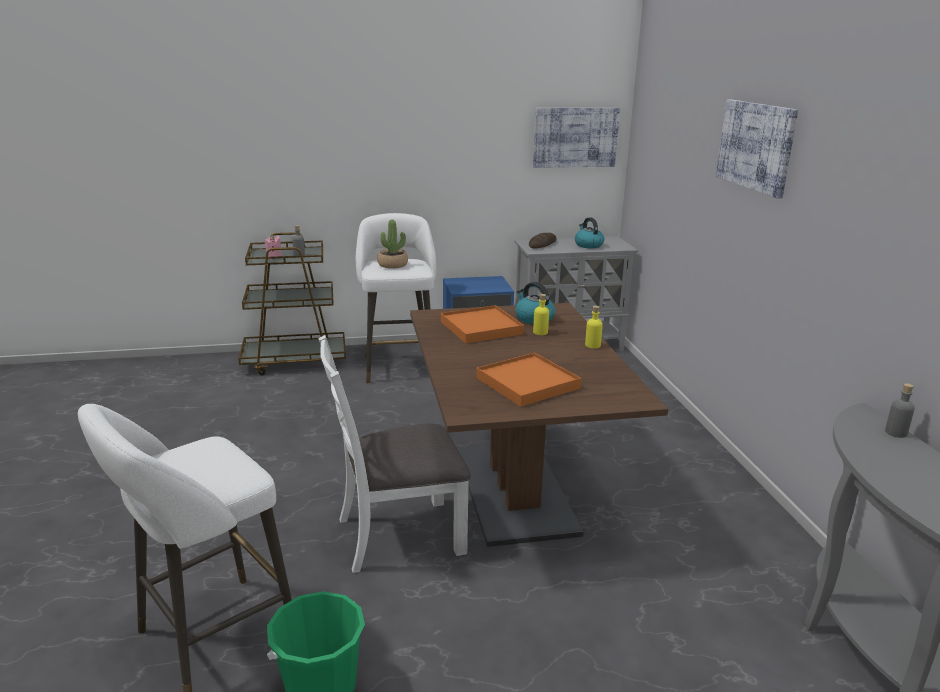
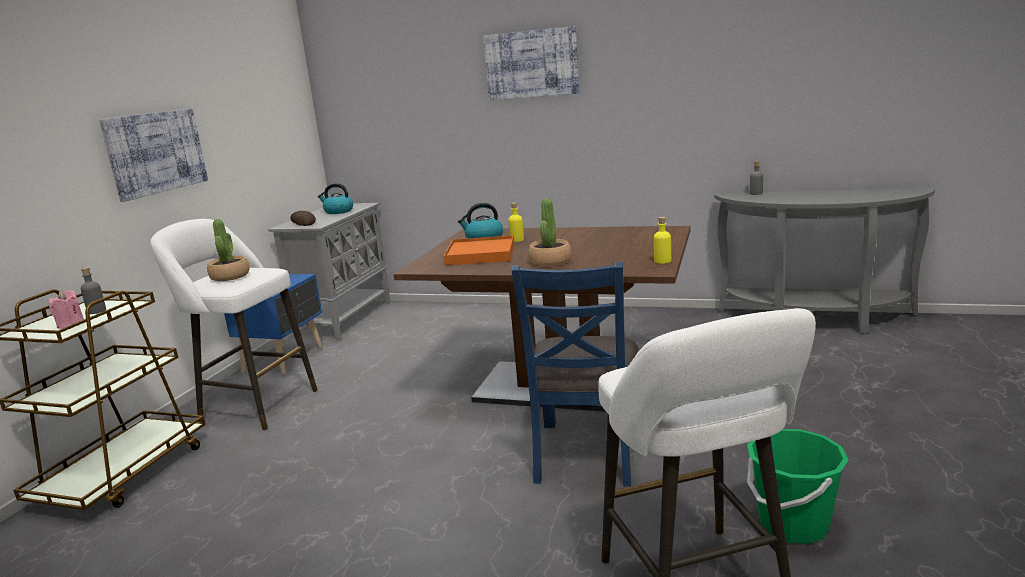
camera: 60 degrees left, 5 degrees down
(399, 535) = (586, 452): white chair -> blue chair
(472, 360) = (550, 261): none -> potted plant
(528, 383) = (616, 250): orange tray -> none
(575, 137) = (281, 110): picture -> picture (156, 152)
(592, 345) = (563, 230): yellow bottle -> yellow bottle (662, 261)

